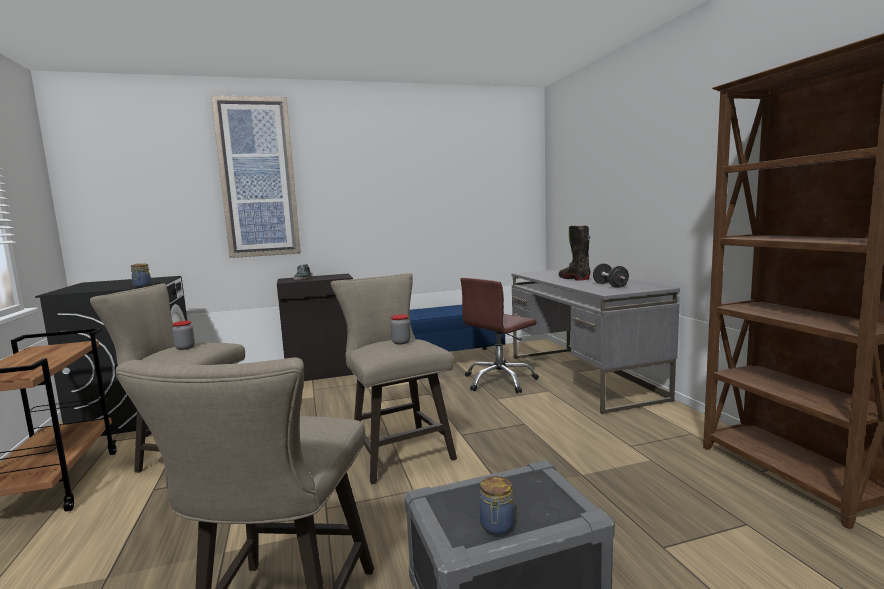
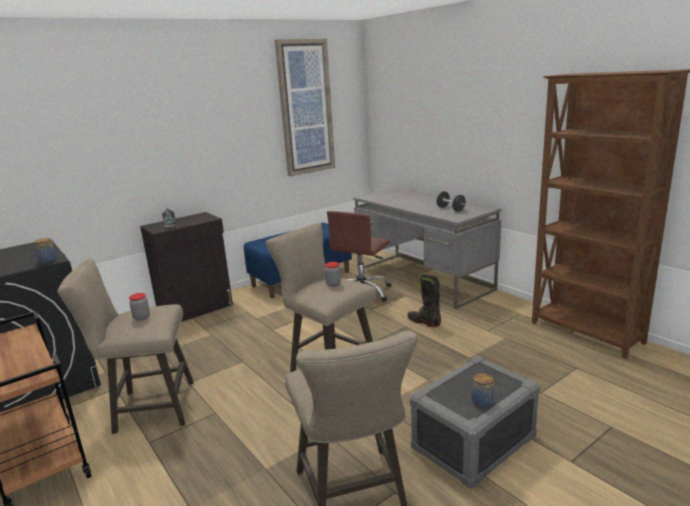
camera: 20 degrees left, 10 degrees up
(258, 178) = (109, 126): picture -> picture (305, 108)
(574, 279) = (414, 202): black boot -> black boot (424, 322)

